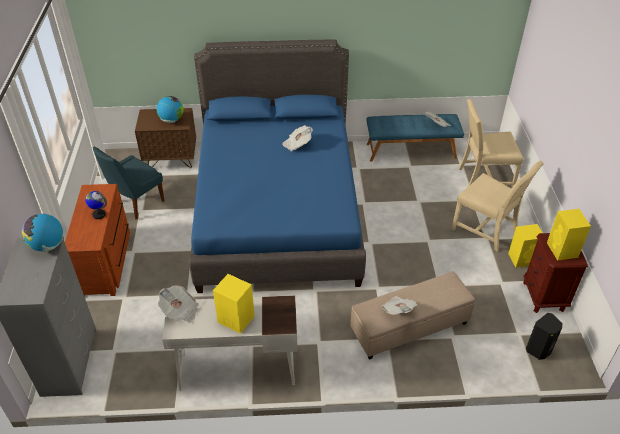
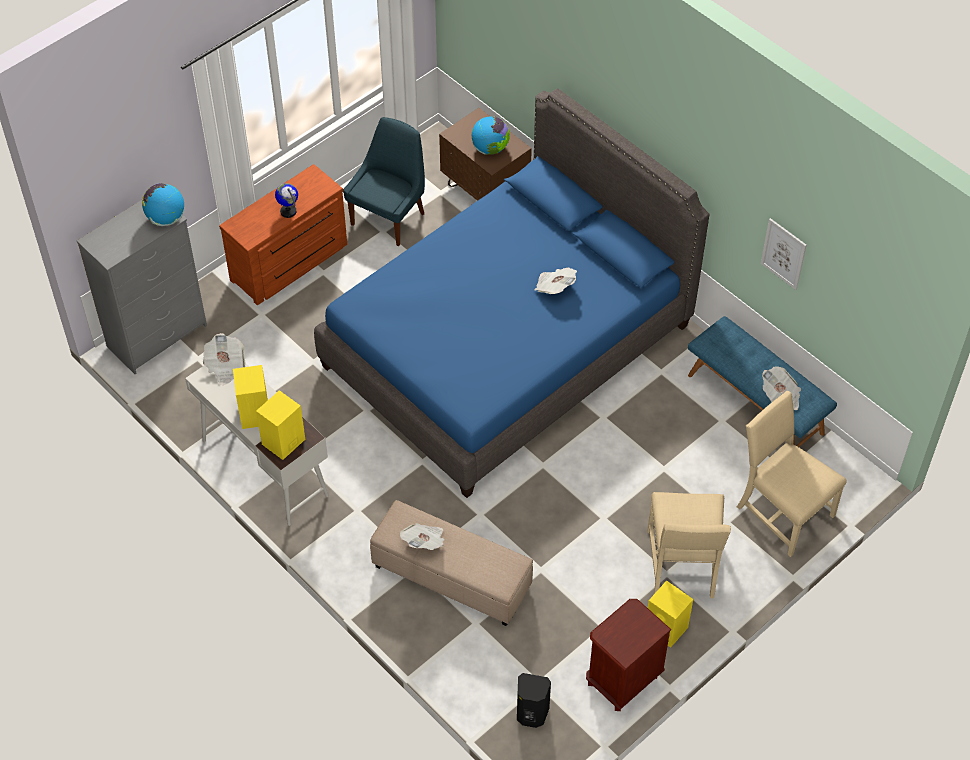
camera: 50 degrees right, 10 degrees up
(135, 202) = (389, 217): blue chair -> blue chair turned 120 degrees clockwise
(406, 38) = (783, 253): none -> picture
(562, 250) = (626, 634): yellow speaker -> yellow speaker (282, 442)

